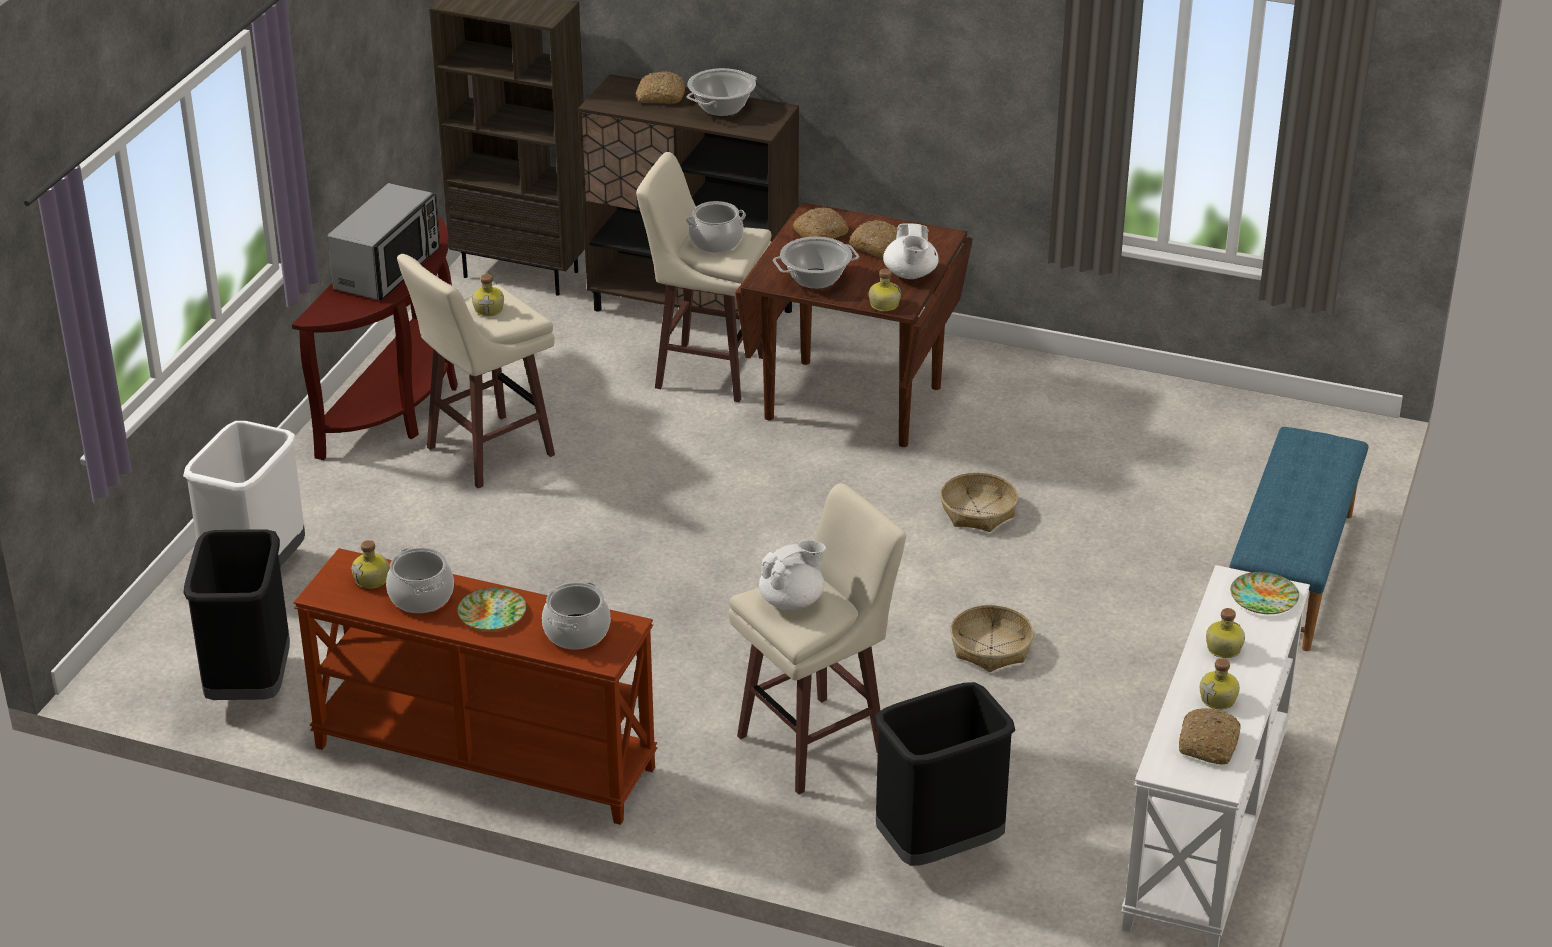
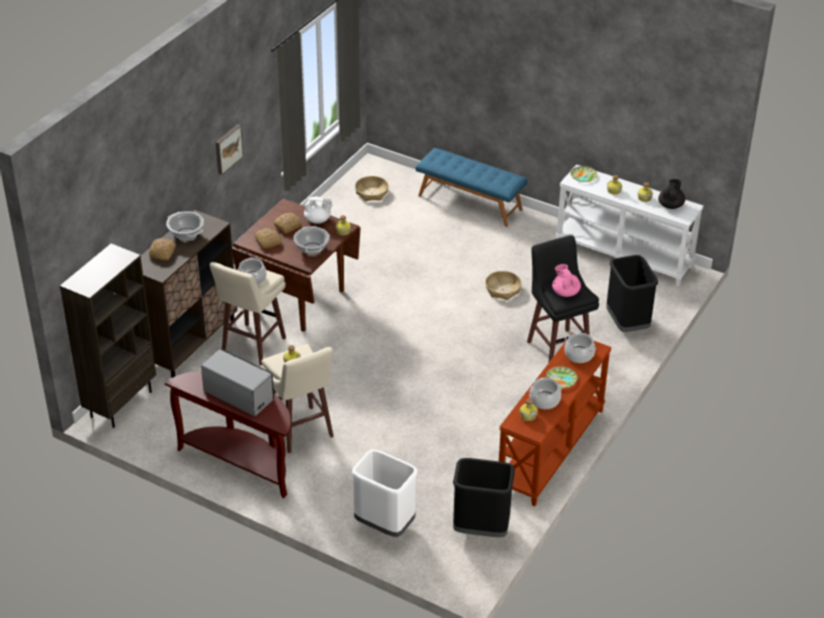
camera: 80 degrees left, 5 degrees up
(792, 601) = (565, 292): white teapot -> pink teapot
(816, 743) = (558, 348): beige stool -> black stool
(919, 62) = (227, 148): none -> picture
(978, 511) = (402, 277): basket -> basket (372, 193)
(1209, 744) = (670, 205): bread -> black teapot

